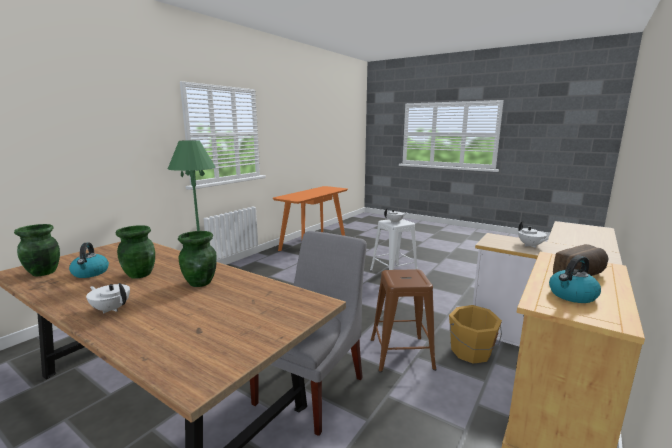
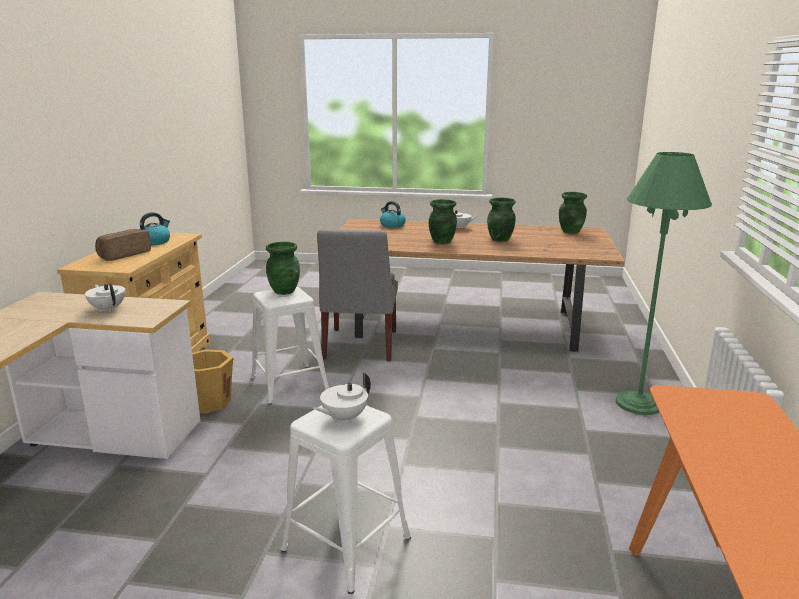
camera: 155 degrees right, 5 degrees up
(90, 273) = (538, 235): kettle -> kettle (392, 225)
(401, 353) = (289, 384): brown stool -> white stool
(403, 281) = (284, 291): none -> green vase

